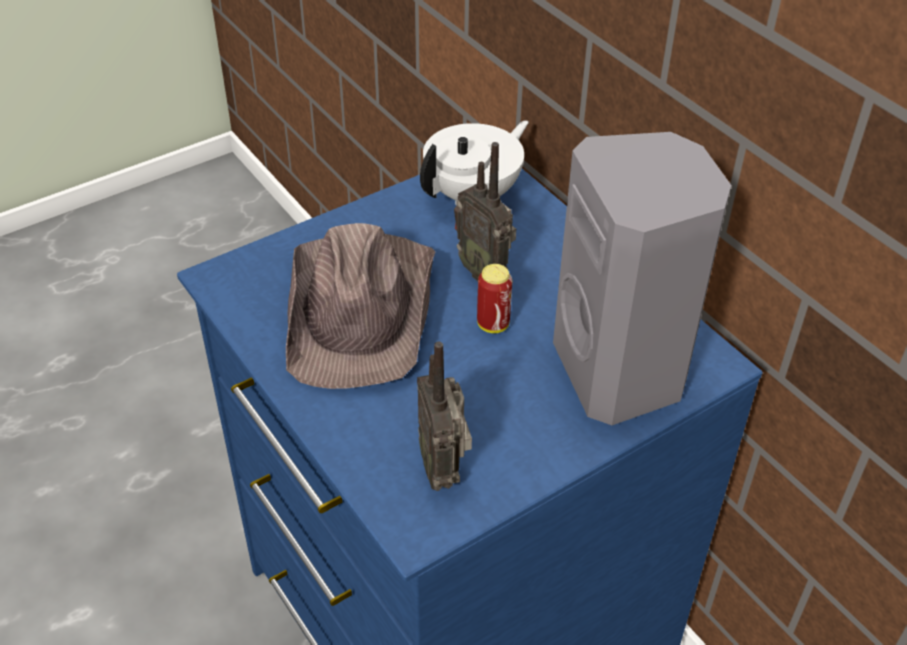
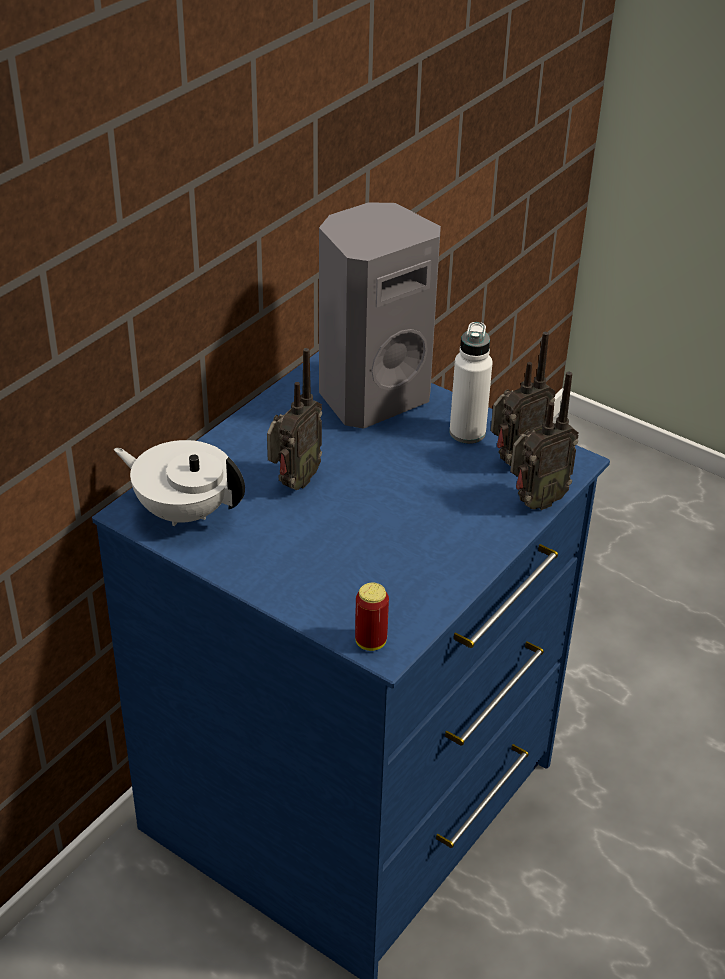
camera: 110 degrees left, 5 degrees down
(358, 460) = (535, 502): none -> radio
(362, 309) = (378, 541): brown hat -> none
(493, 325) = (355, 466): can -> can (370, 642)
(517, 441) = (467, 433): none -> white bottle

